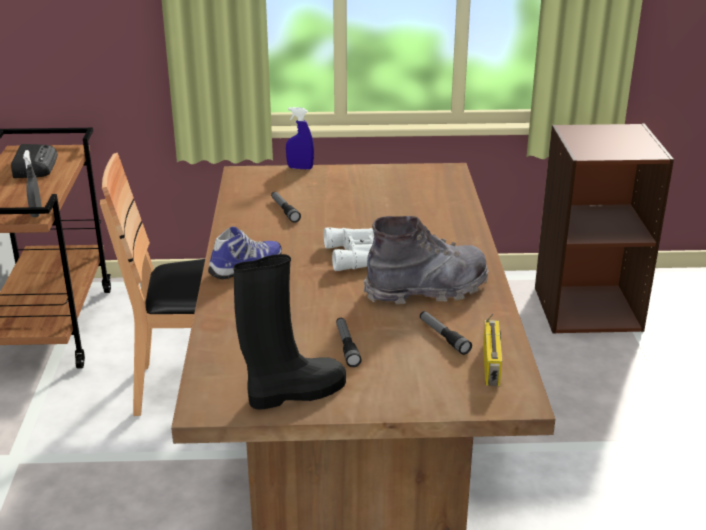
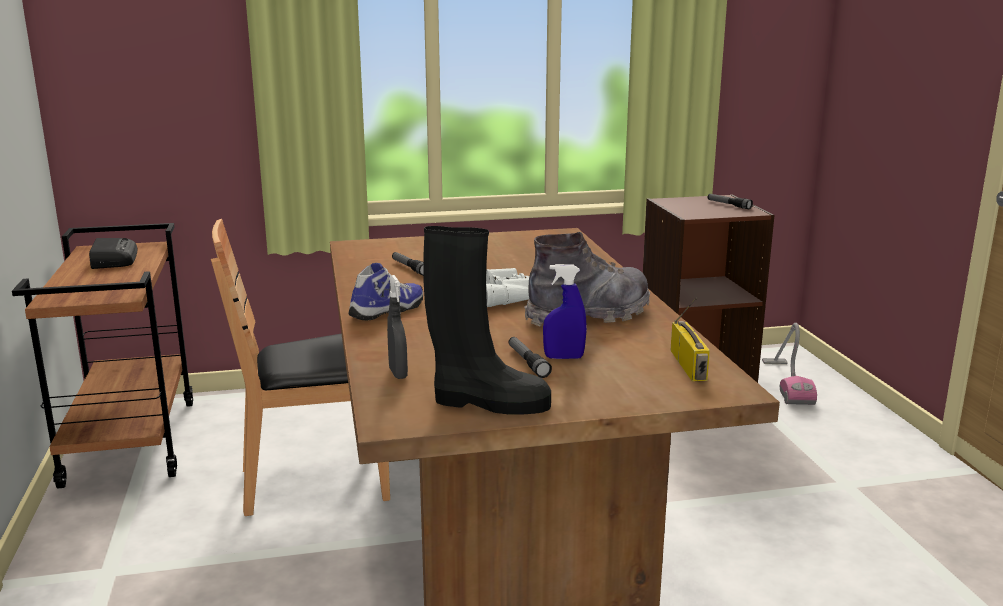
camera: 10 degrees left, 10 degrees down
(36, 213) = (126, 294): grey spray bottle -> grey spray bottle (398, 373)
(294, 393) = (488, 402): black boot -> black boot turned 45 degrees clockwise
(300, 168) = (411, 238): blue spray bottle -> blue spray bottle (564, 357)
(443, 337) = (626, 348): flashlight -> flashlight (728, 205)
(682, 317) = (786, 382): none -> vacuum cleaner

